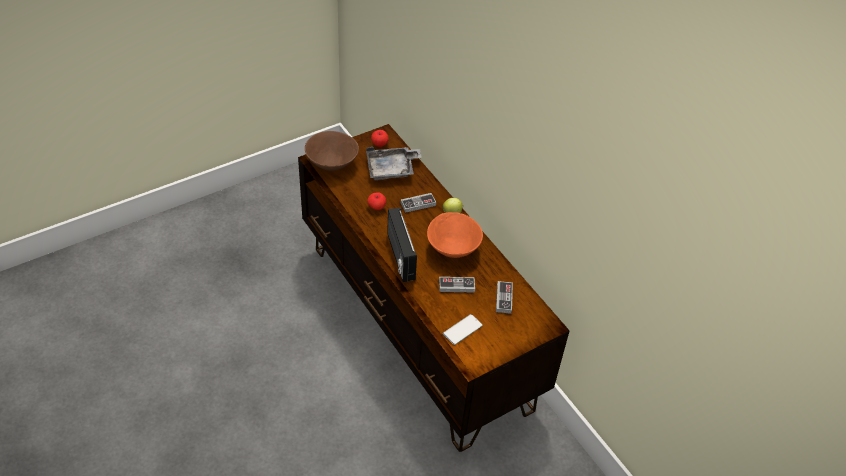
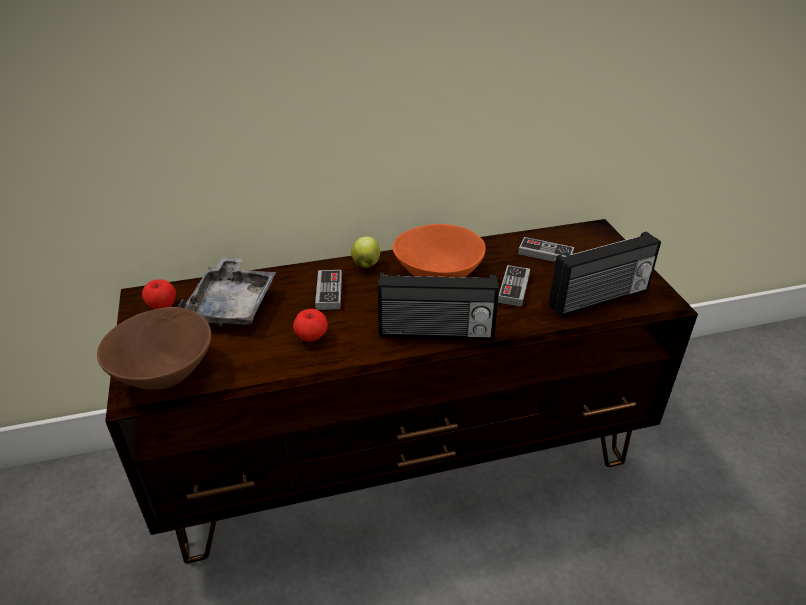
camera: 70 degrees left, 10 degrees down
(462, 329) = (600, 299): phone -> radio

